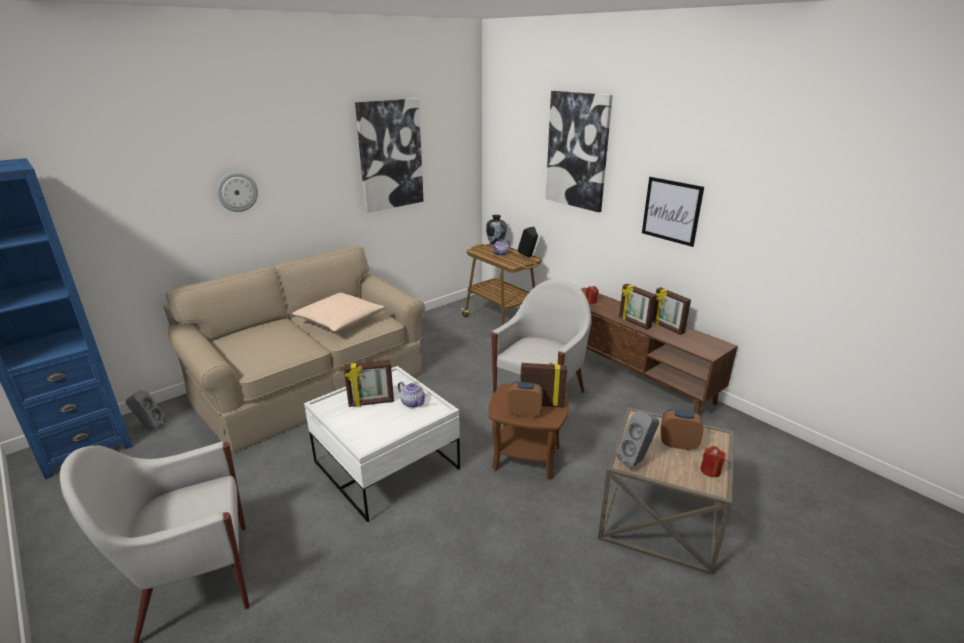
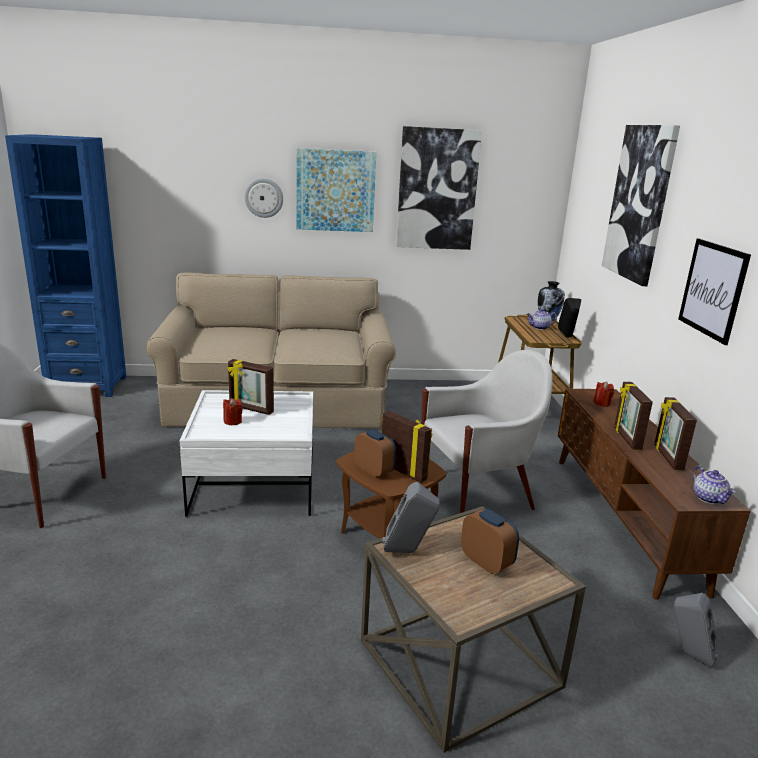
camera: 35 degrees right, 5 degrees down
(150, 427) = (136, 389): grey speaker -> grey speaker (688, 654)
(305, 171) = (335, 190): none -> picture
(340, 321) = (308, 341): beige pillow -> none
(413, 403) = (283, 422): teapot -> teapot (709, 498)
(710, 471) = (483, 603): red candle -> red candle (232, 421)

